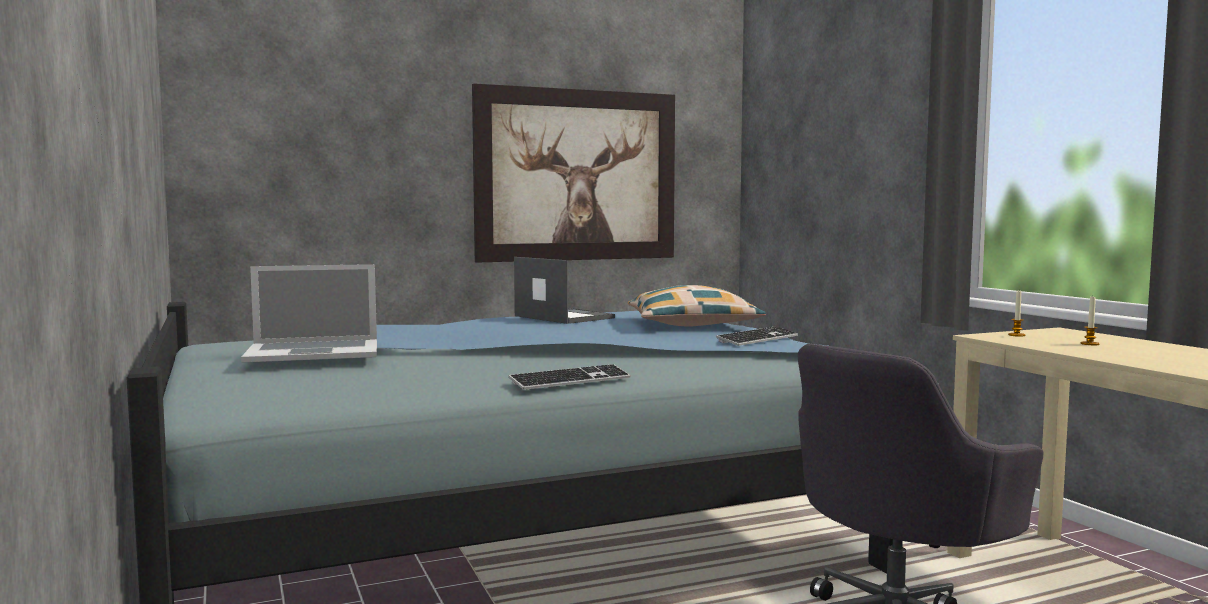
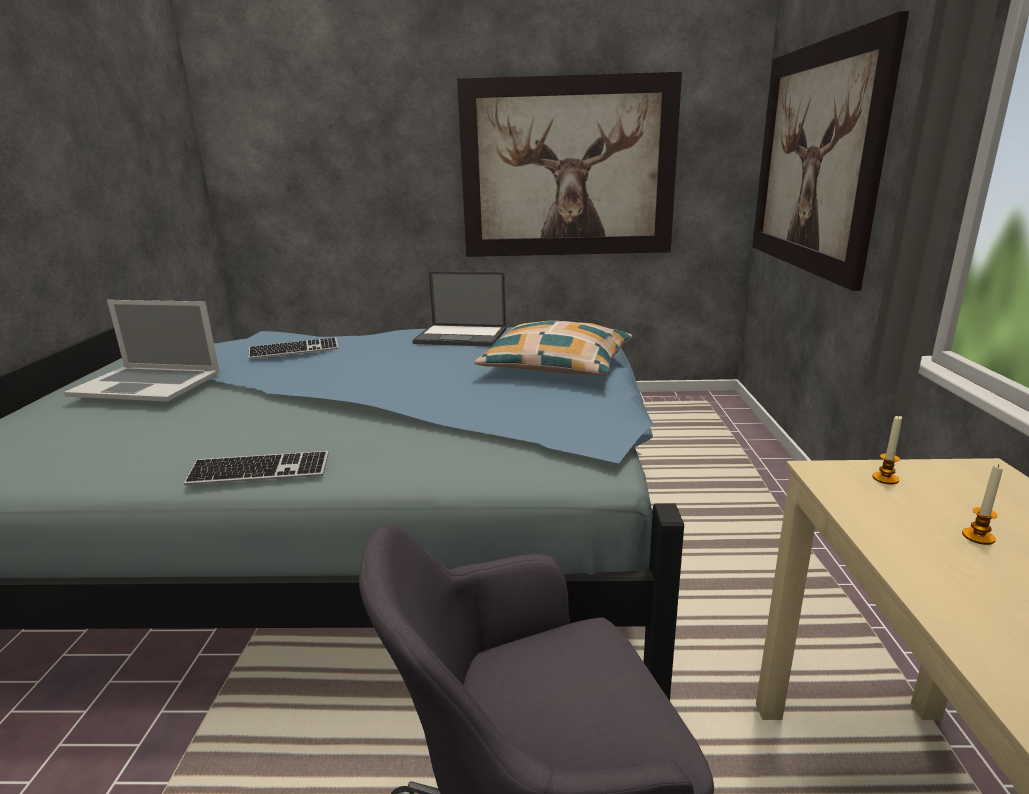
camera: 25 degrees right, 15 degrees up
(562, 317) = (462, 336): laptop -> laptop turned 120 degrees clockwise
(757, 339) = (568, 412): keyboard -> keyboard (294, 350)
(813, 167) = (814, 159): none -> picture

